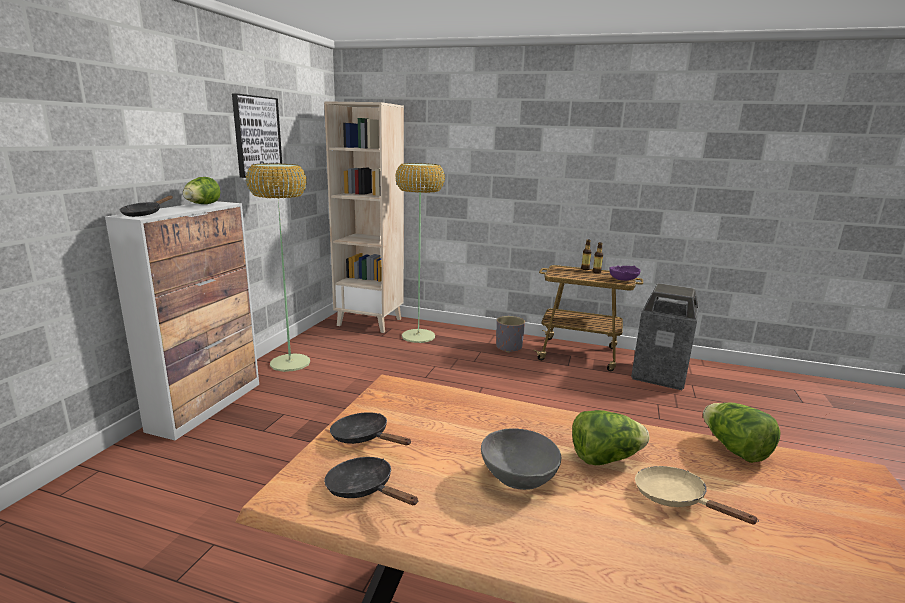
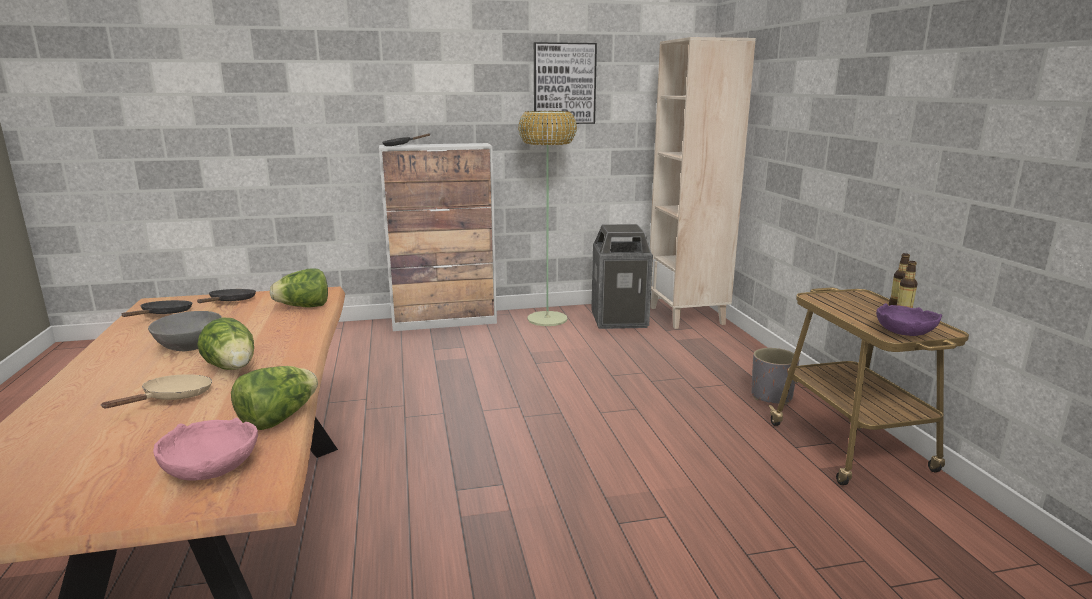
camera: 60 degrees right, 0 degrees up
(202, 204) = (462, 144): lettuce -> lettuce (304, 307)
(418, 336) = (699, 344): floor lamp -> none
(659, 375) = (913, 534): trash can -> trash can (619, 320)
(832, 489) = (211, 469): none -> pink bowl

